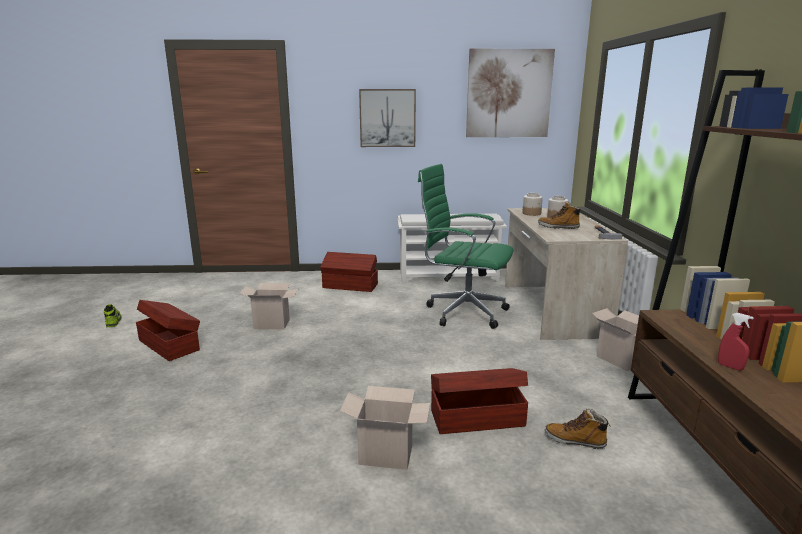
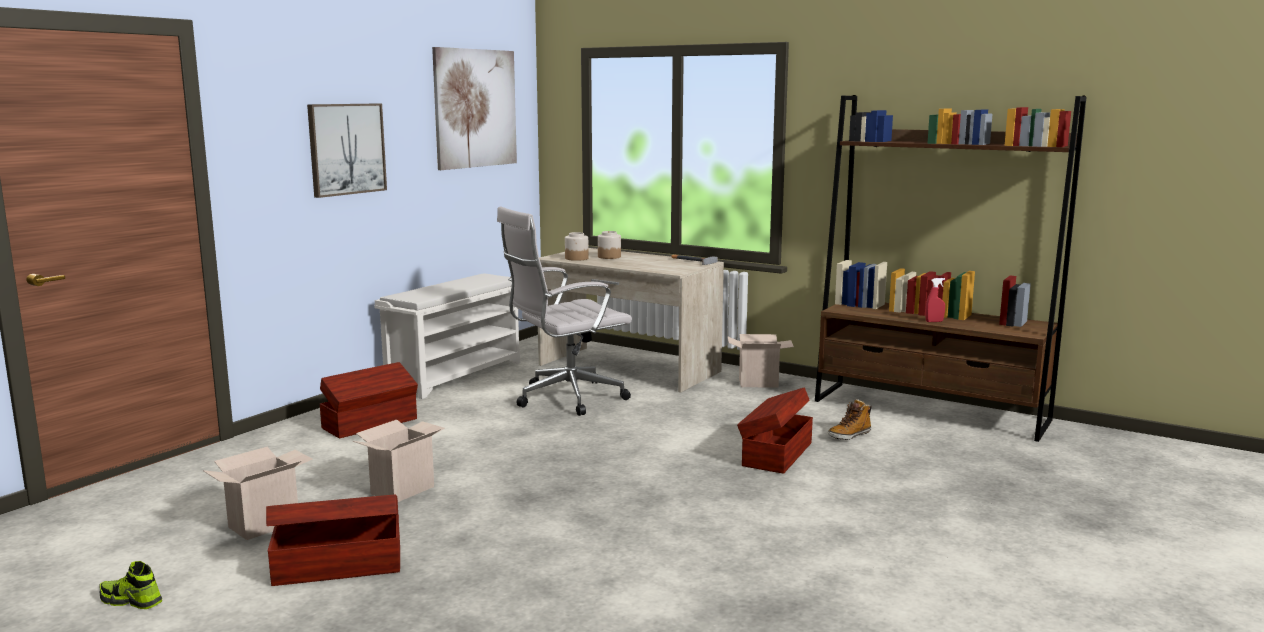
camera: 55 degrees left, 5 degrees down
(387, 454) = (789, 500): cardboard box -> cardboard box (265, 524)
(462, 312) = (565, 398): green office chair -> white office chair
(558, 227) = (644, 264): boot -> none

